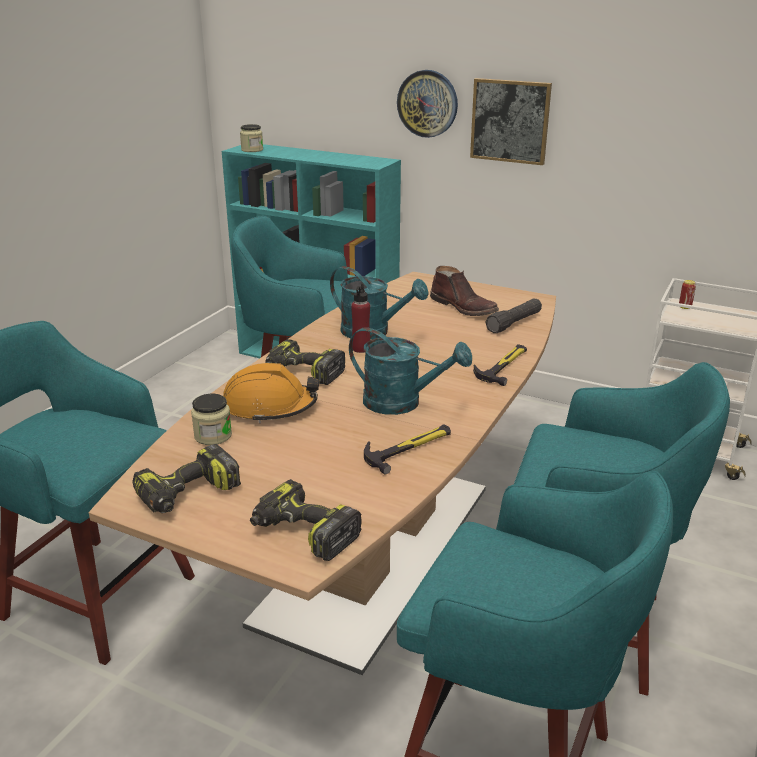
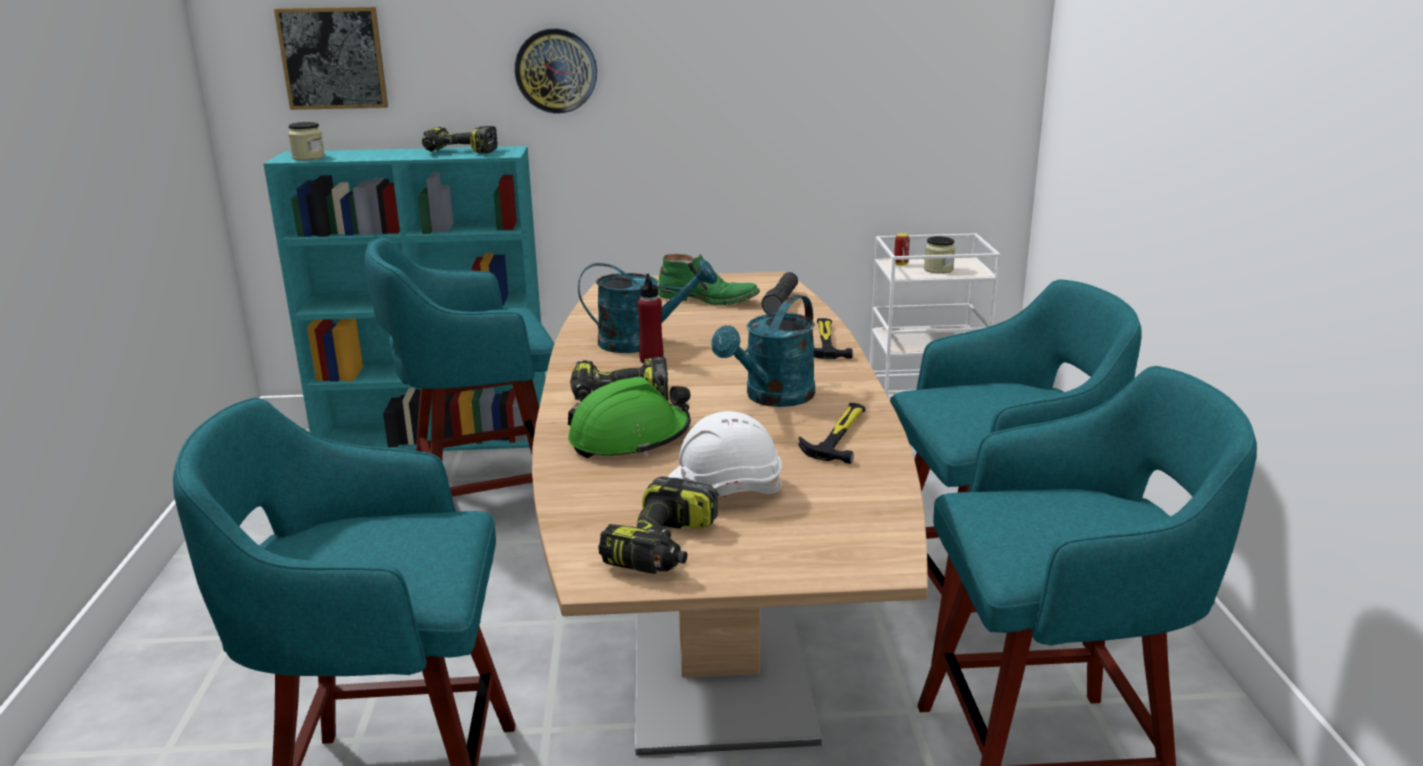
camera: 30 degrees left, 5 degrees down
(213, 436) = (603, 484): jar -> jar (938, 269)
(270, 407) = (629, 439): orange hard hat -> green hard hat
(276, 465) = (722, 489): none -> white hard hat
(303, 533) = (846, 539): power drill -> power drill (459, 152)
(402, 403) = (772, 398): turquoise watering can -> turquoise watering can turned 135 degrees clockwise
(464, 307) = (708, 299): brown boot -> green boot
(510, 121) = (667, 82): picture -> picture (333, 58)

